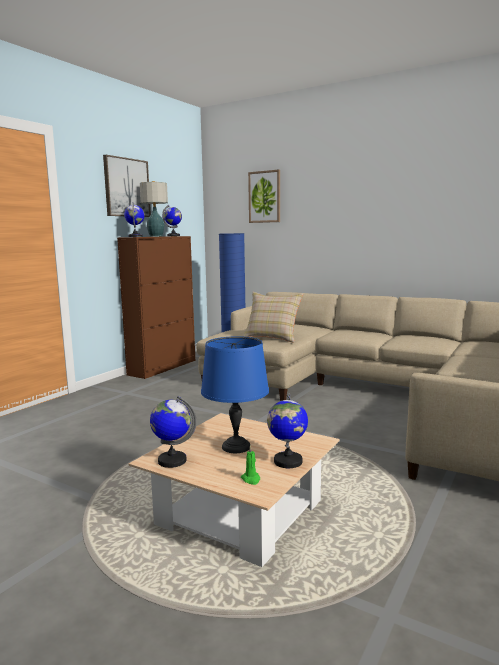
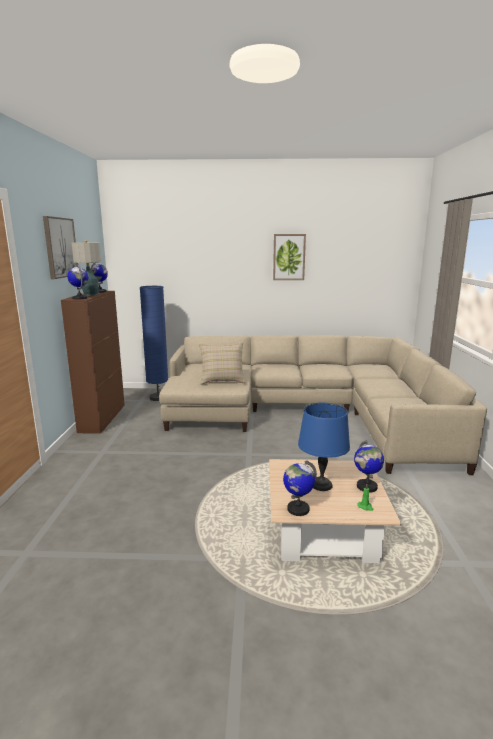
camera: 30 degrees left, 5 degrees up
(264, 197) = (173, 251): picture -> picture (289, 257)

